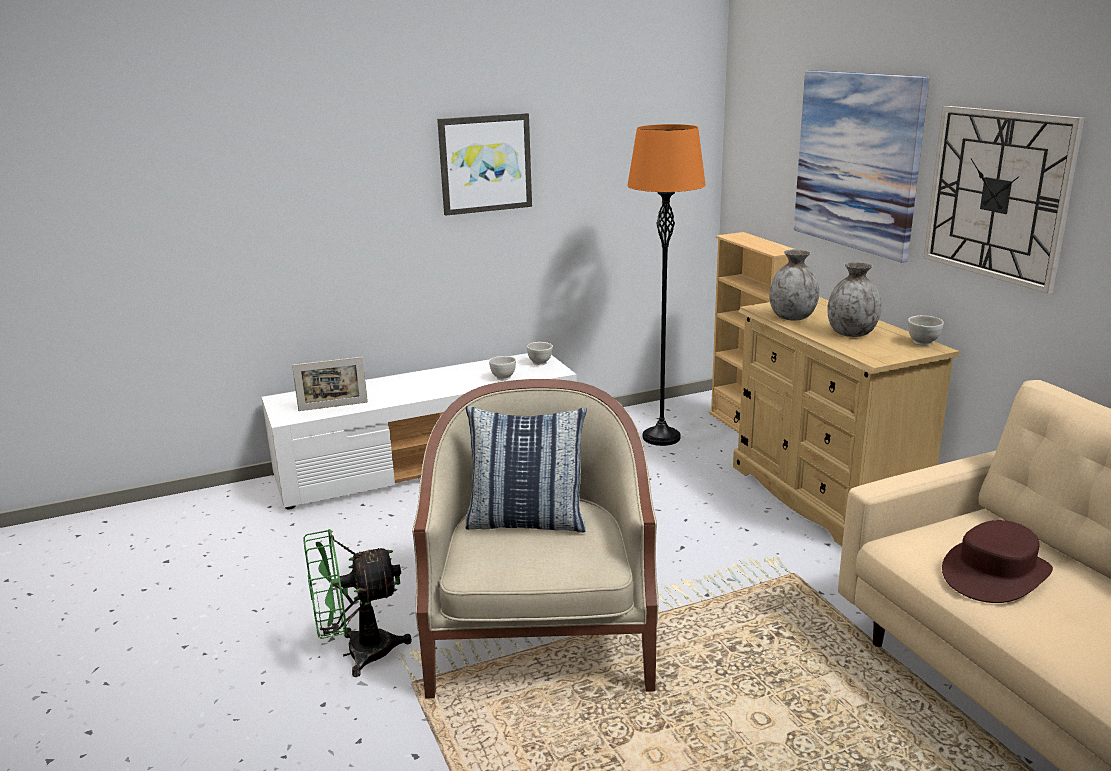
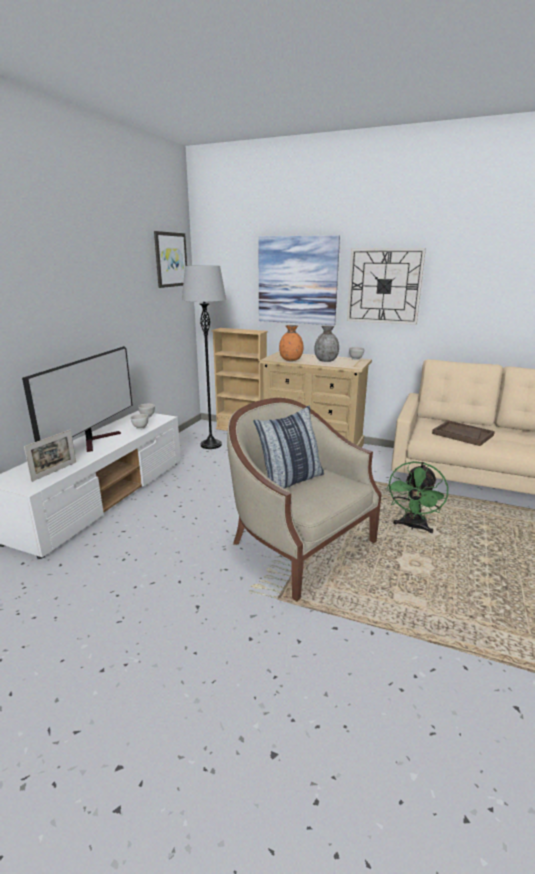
camera: 45 degrees left, 0 degrees up
(357, 653) = (225, 604): green fan -> green fan (413, 527)
(432, 380) = (97, 440): none -> television
(485, 163) = (96, 290): picture -> picture (170, 259)
(661, 437) = (211, 445): orange floor lamp -> grey floor lamp
(792, 317) = (291, 360): grey vase -> orange vase
(995, 573) = (462, 434): brown hat -> brown tray

